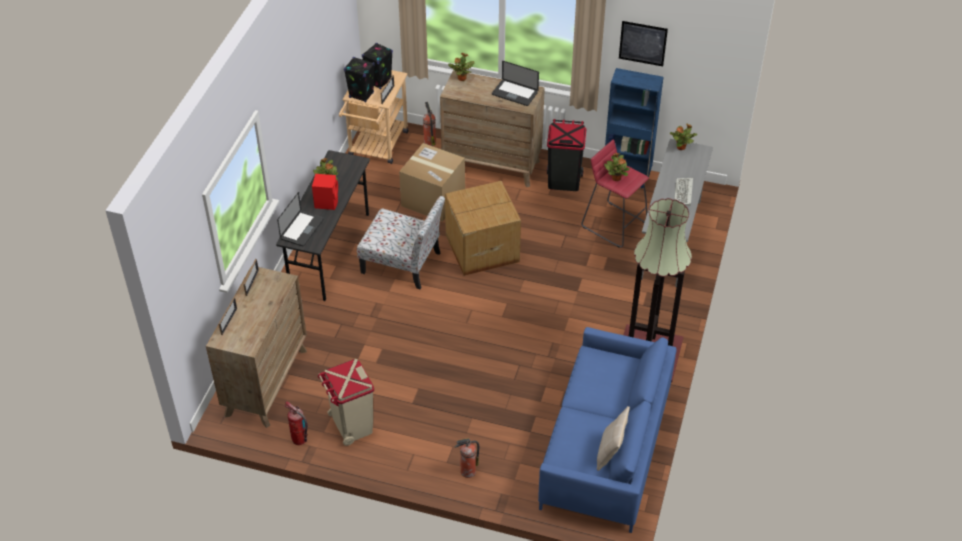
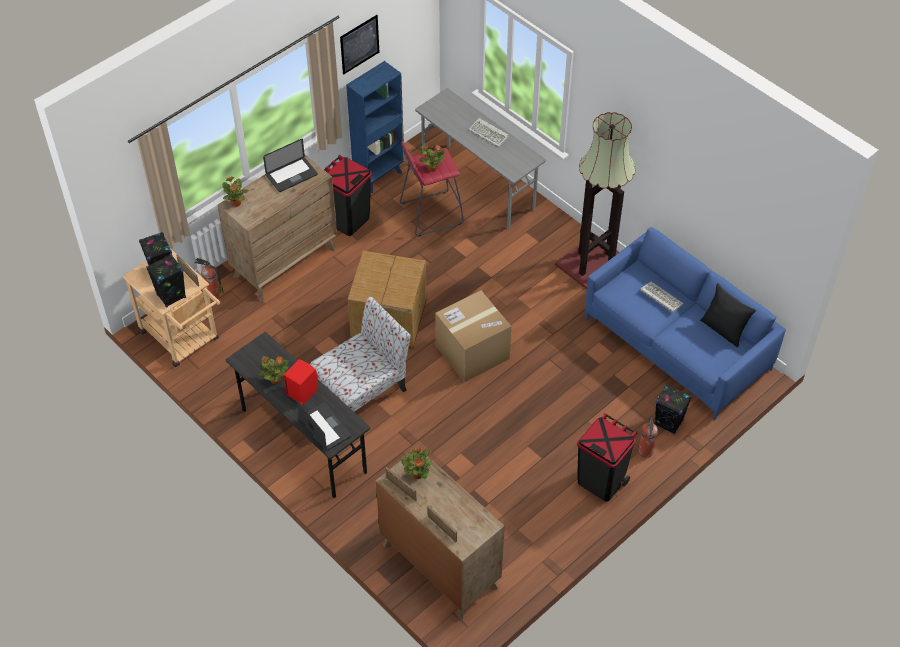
camera: 60 degrees left, 5 degrees up
(299, 439) = (530, 567): fire extinguisher -> none
(352, 425) = (539, 517): beige trash can -> none
(415, 452) = (601, 481): none -> black trash can
(433, 199) = (294, 327): cardboard box -> cardboard box (472, 352)
(511, 476) = (669, 423): none -> black speaker
(610, 452) = (723, 329): beige pillow -> black pillow
(611, 391) = (660, 298): none -> keyboard
(681, 147) = (432, 107): potted plant -> potted plant (417, 474)

